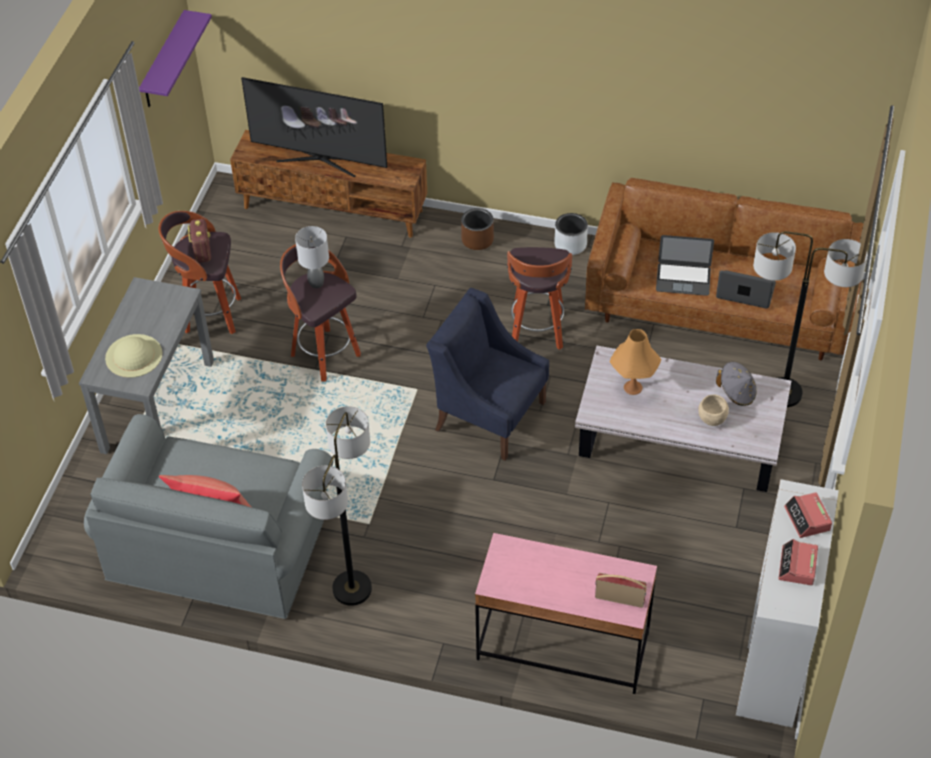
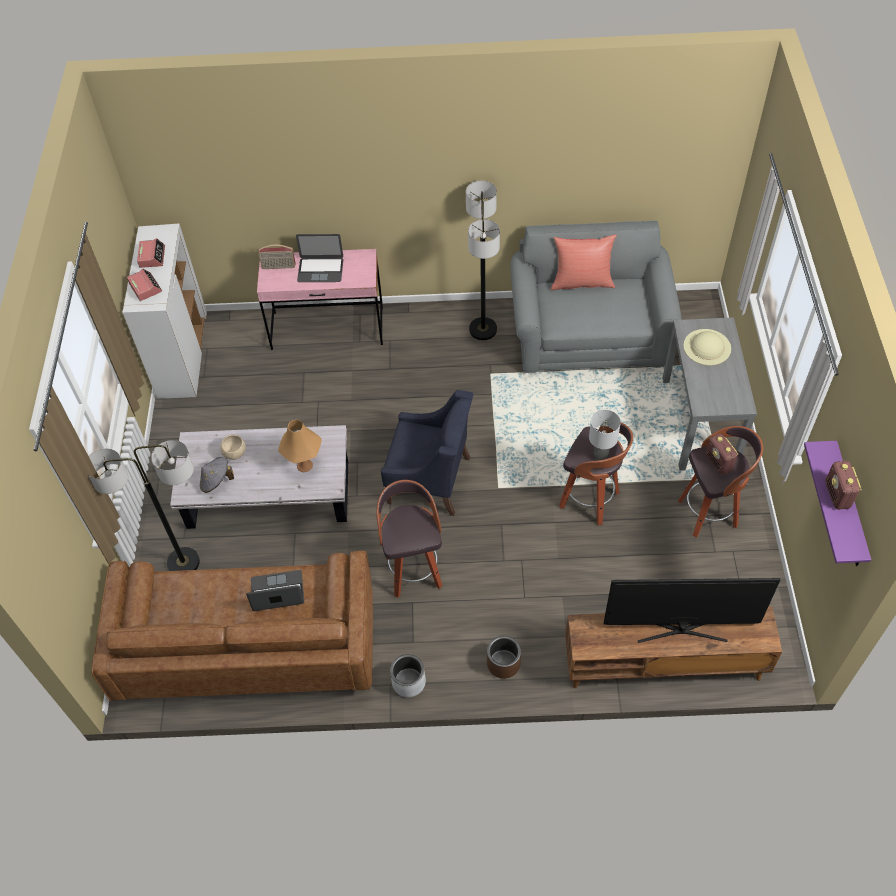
camera: 165 degrees right, 5 degrees up
(173, 51) = (837, 495): none -> radio
(745, 291) = (216, 593): laptop -> laptop (320, 270)

